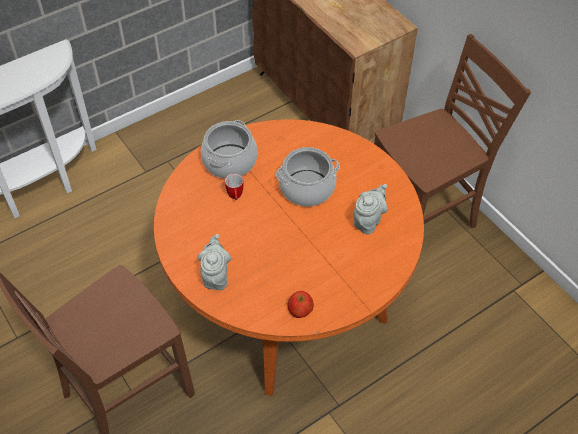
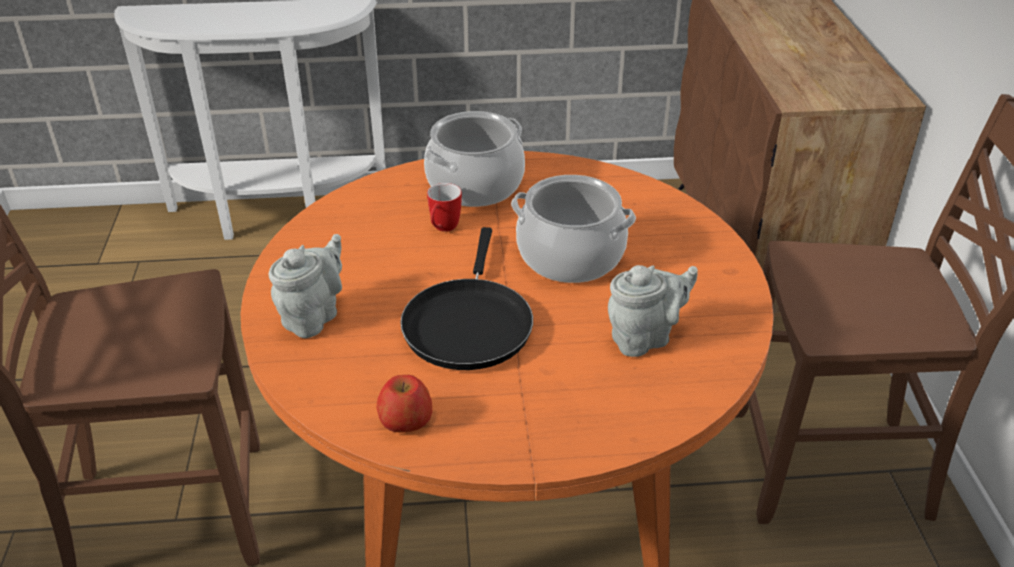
camera: 30 degrees right, 15 degrees down
(289, 247) = (468, 323): none -> black frying pan

